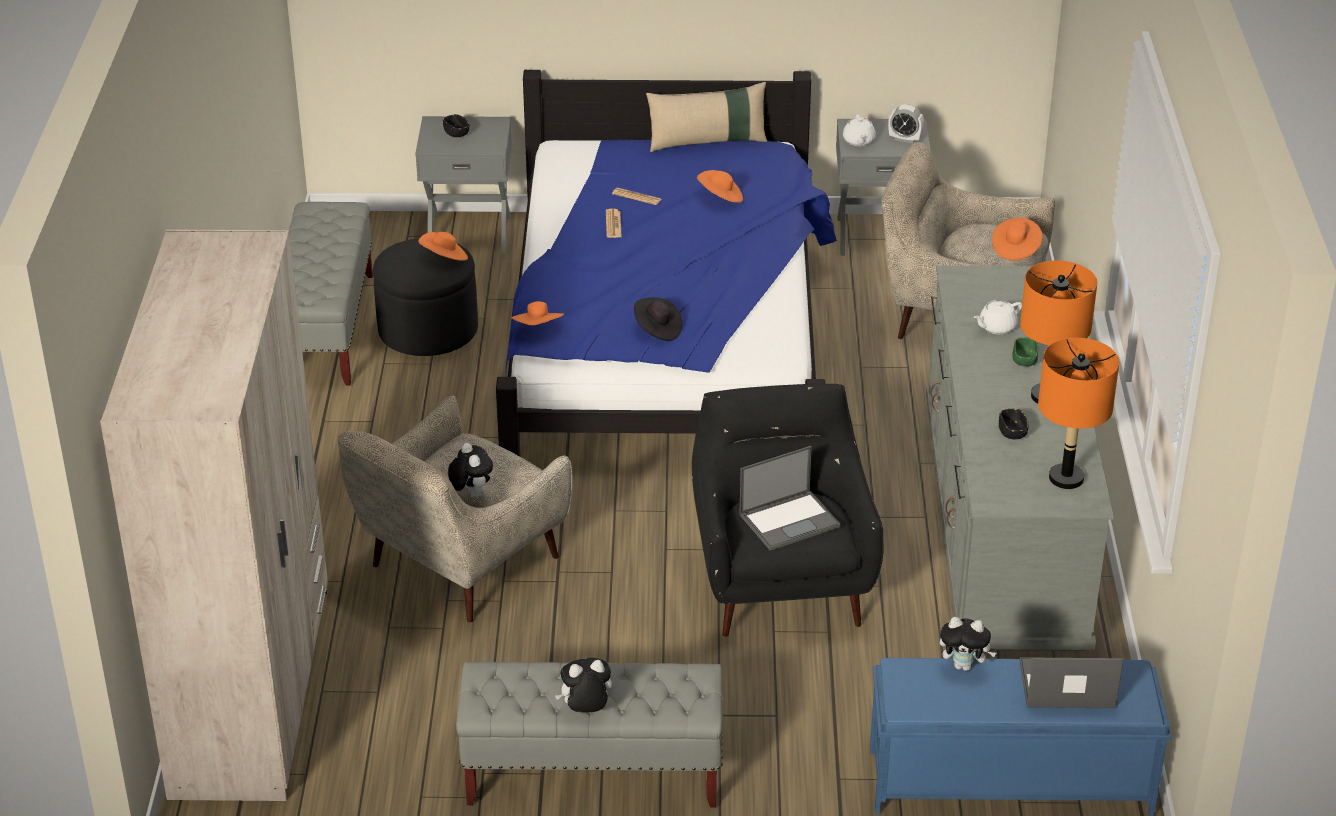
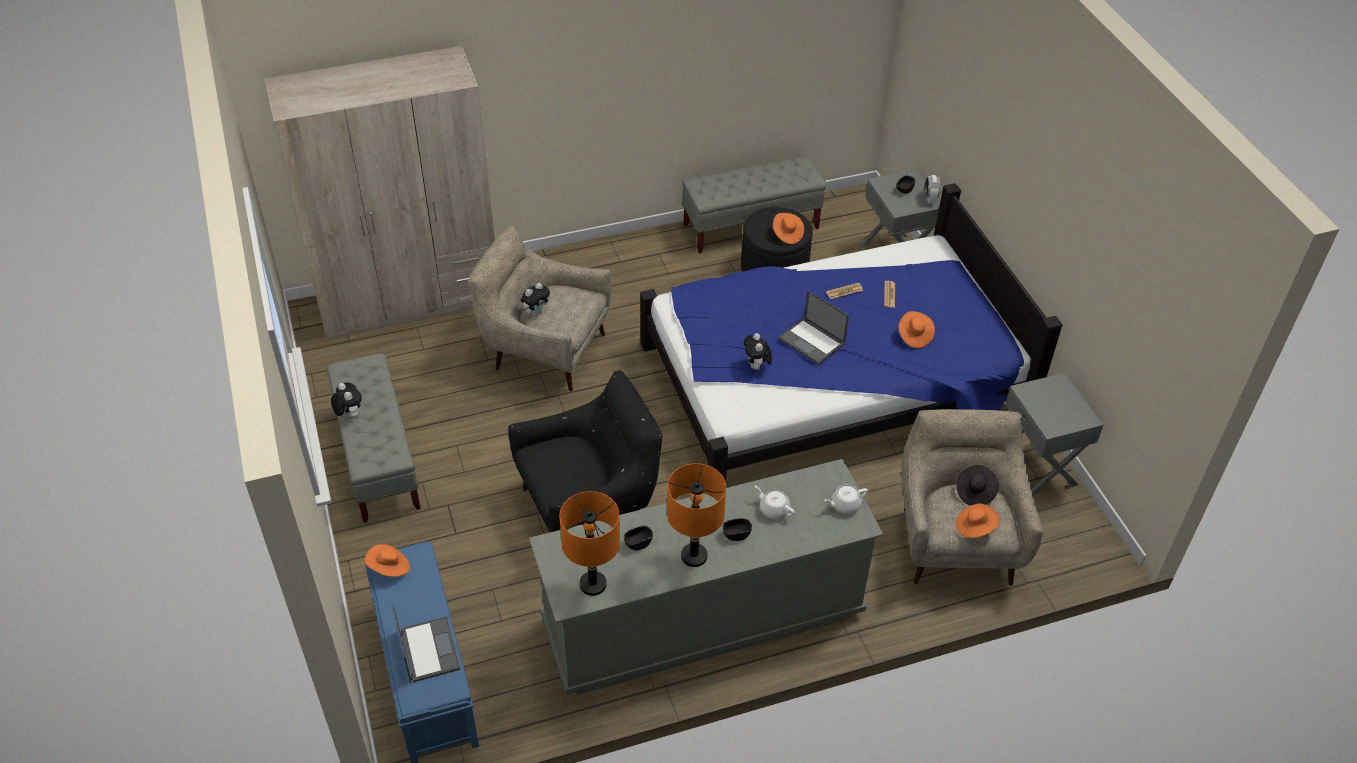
camera: 70 degrees right, 10 degrees up
(538, 329) = (701, 289): orange hat -> orange hat (389, 568)
(657, 329) = (730, 344): black hat -> black hat (974, 492)
(707, 142) = (988, 312): beige pillow -> none
(790, 520) = (564, 466): laptop -> laptop (812, 341)
(858, 141) = (1039, 391): white teapot -> white teapot (845, 505)
(905, 139) = (1062, 418): alarm clock -> alarm clock (930, 199)
(964, 666) = (433, 588): plush toy -> plush toy (756, 367)
(1024, 360) = (736, 534): green bowl -> black bowl

